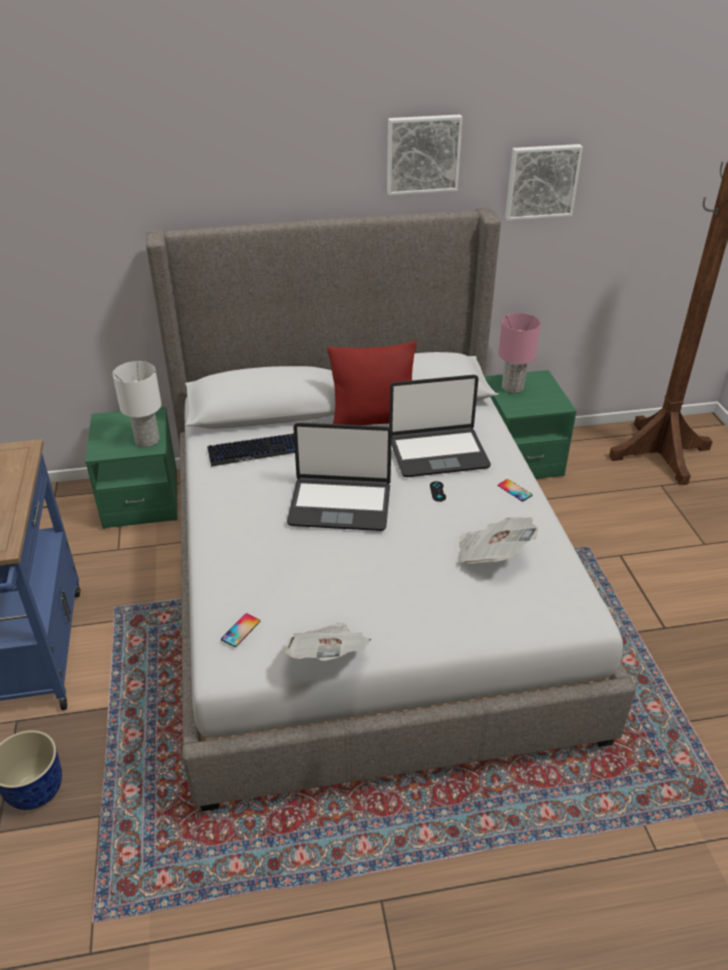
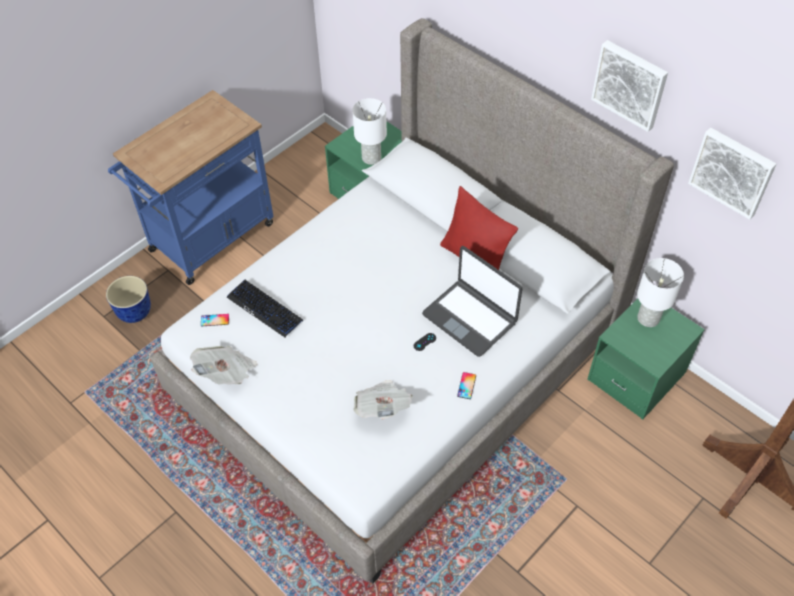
camera: 55 degrees right, 15 degrees up
(255, 451) = (380, 220): keyboard -> keyboard (265, 309)
(340, 504) = (363, 298): laptop -> none
(513, 387) = (648, 319): pink table lamp -> white table lamp

